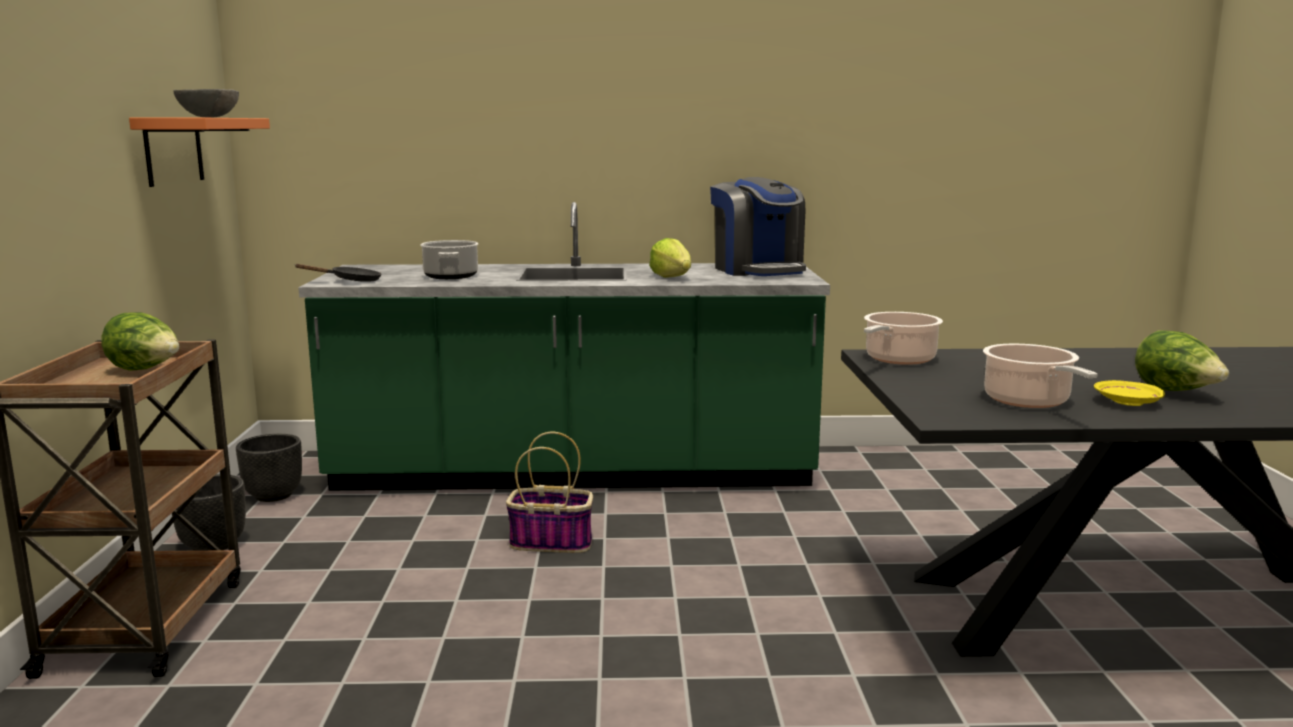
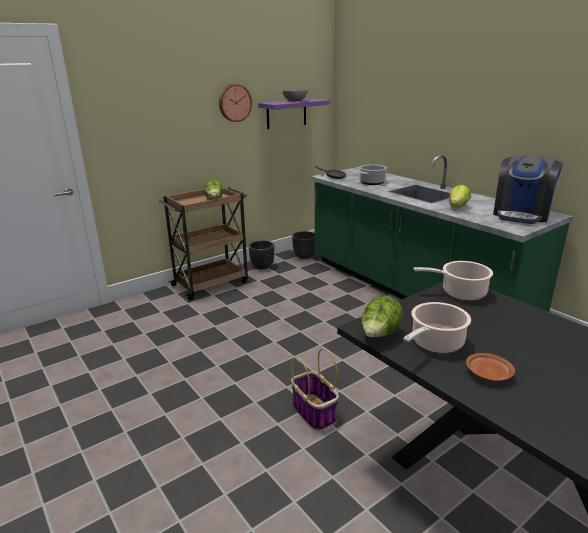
camera: 55 degrees right, 10 degrees up
(90, 112) = (234, 103): none -> wall clock
(173, 150) = (286, 113): orange shelf -> purple shelf
(552, 542) = (347, 315): basket -> basket (314, 413)
(1127, 402) = (487, 374): yellow plate -> brown plate
(1176, 392) = (548, 388): lettuce -> lettuce (379, 335)

